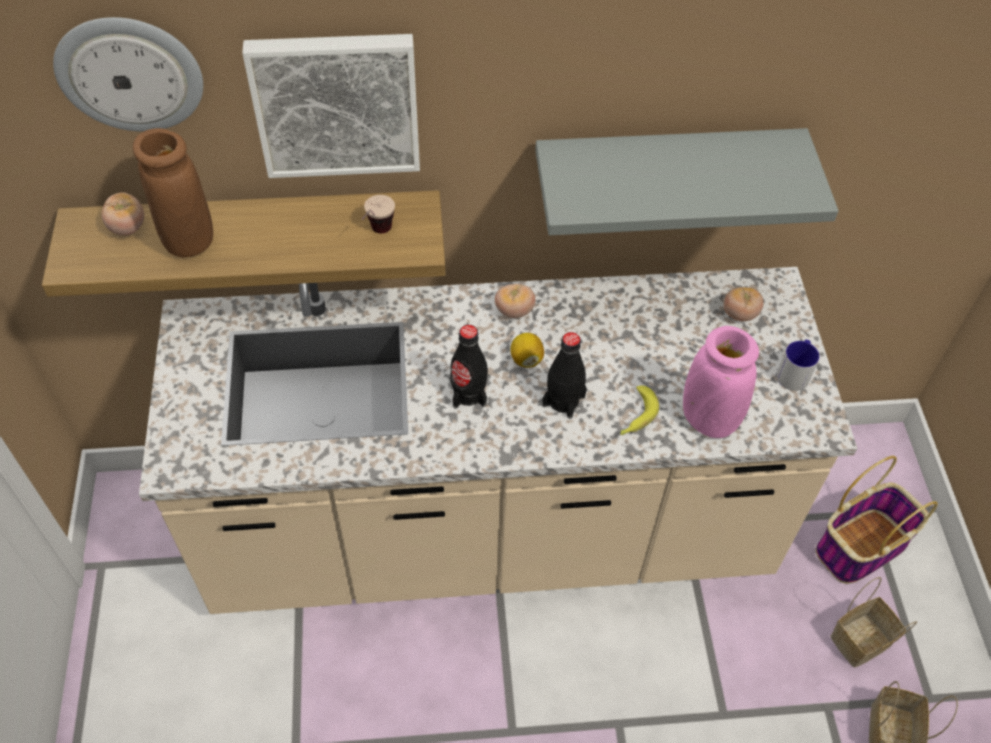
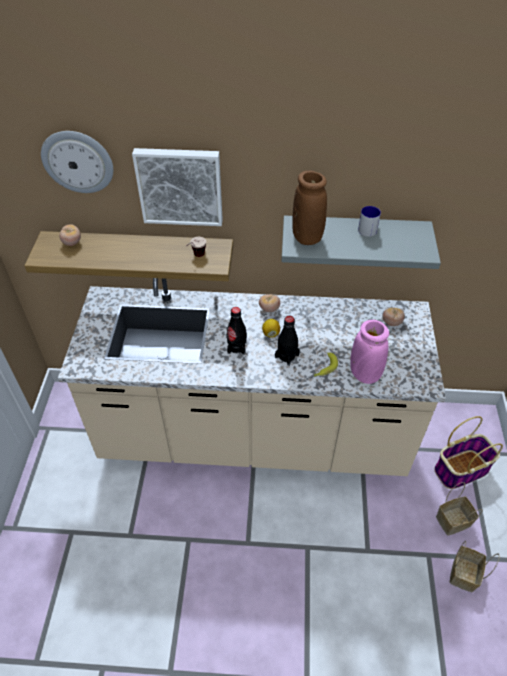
camera: 10 degrees right, 5 degrees down
(188, 240) = (100, 251): brown vase -> brown vase (307, 237)
(794, 372) = (417, 355): mug -> mug (369, 228)

